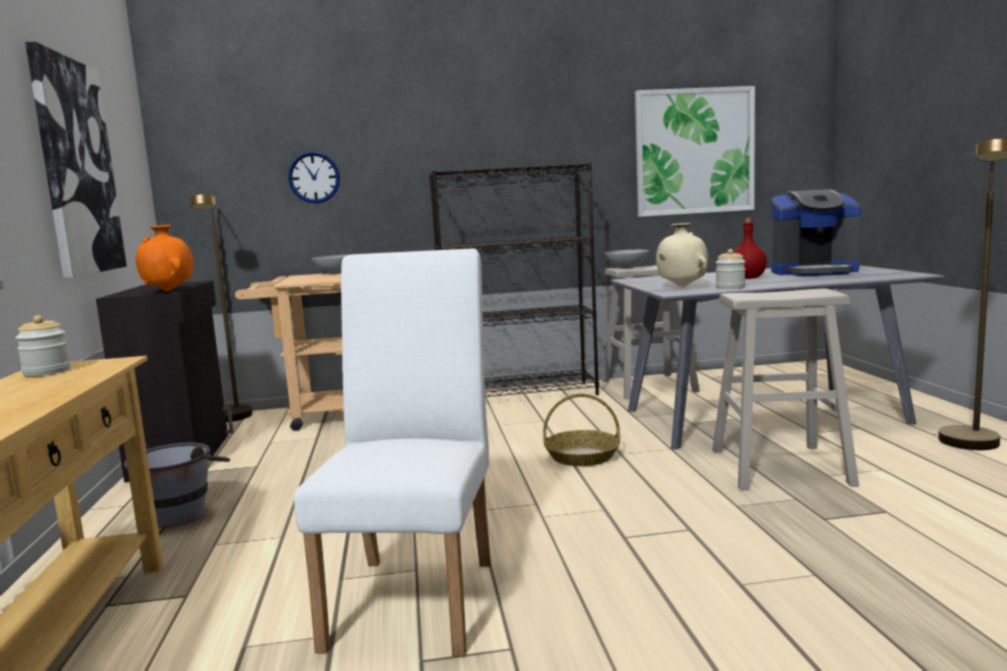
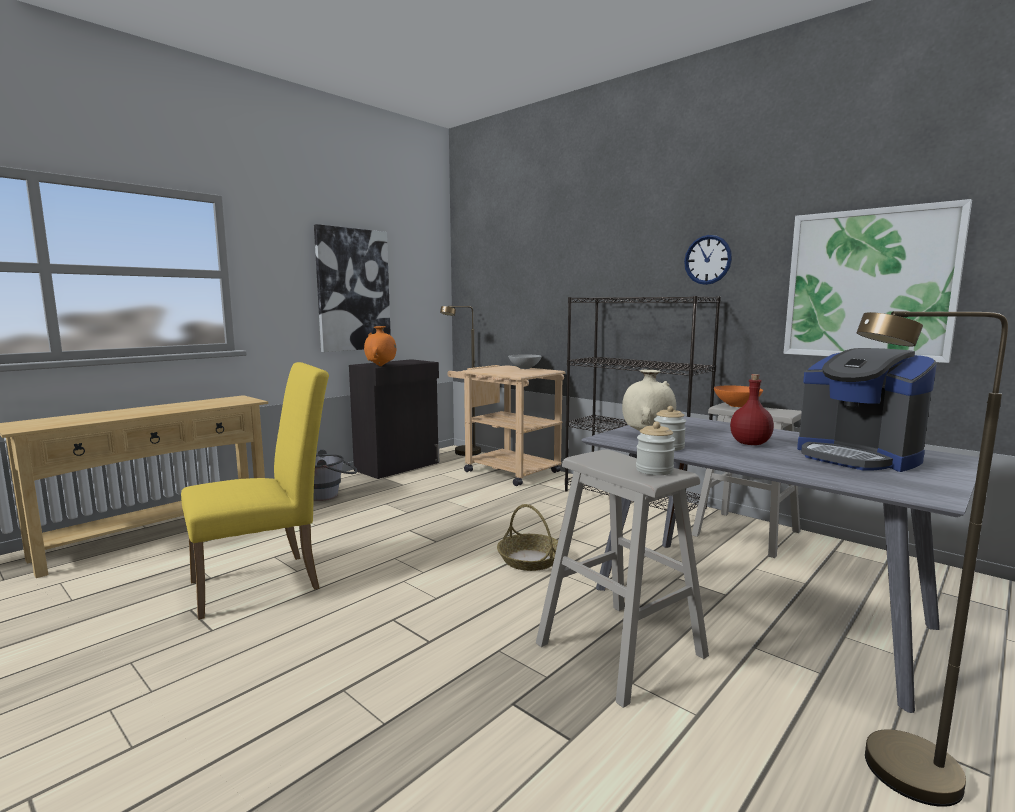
camera: 50 degrees right, 0 degrees up
(47, 372) = (223, 400): jar -> jar (654, 470)
(314, 177) = (527, 296): wall clock -> wall clock (707, 260)
(418, 594) = (266, 582): white chair -> yellow chair
(626, 268) = (736, 405): grey bowl -> orange bowl

